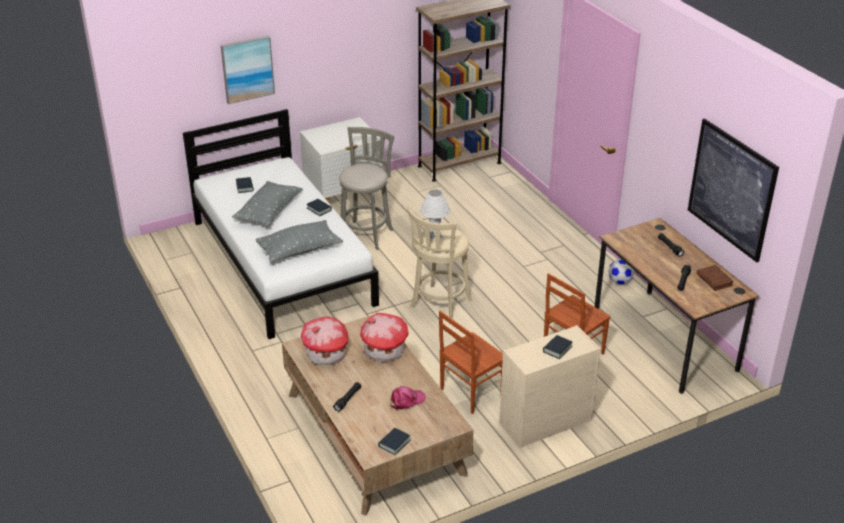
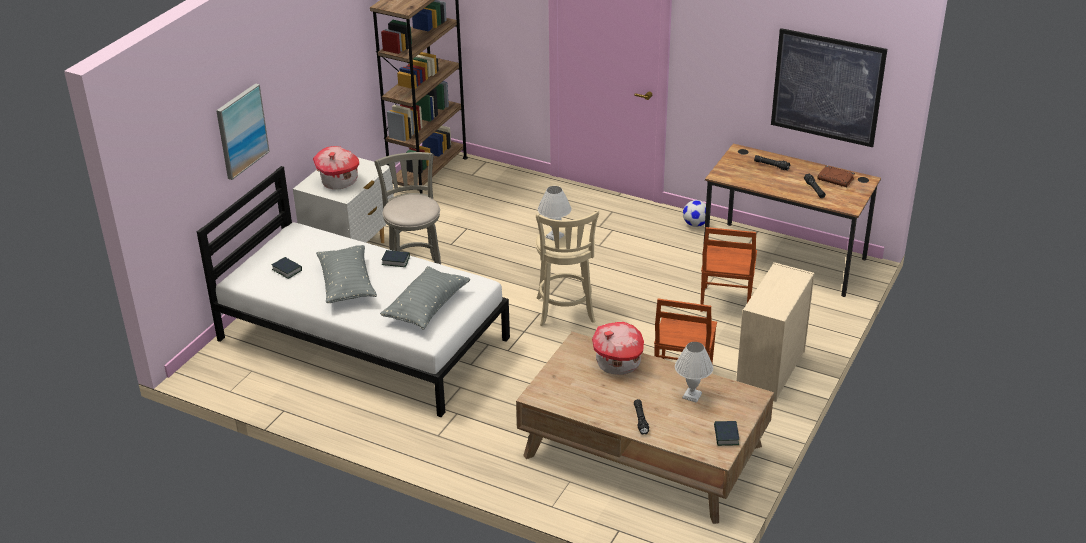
camera: 35 degrees left, 0 degrees up
(326, 355) = (572, 391): toy house -> toy house (339, 181)
(406, 400) = (691, 396): pink cap -> white table lamp
(557, 349) = (783, 289): book -> none

